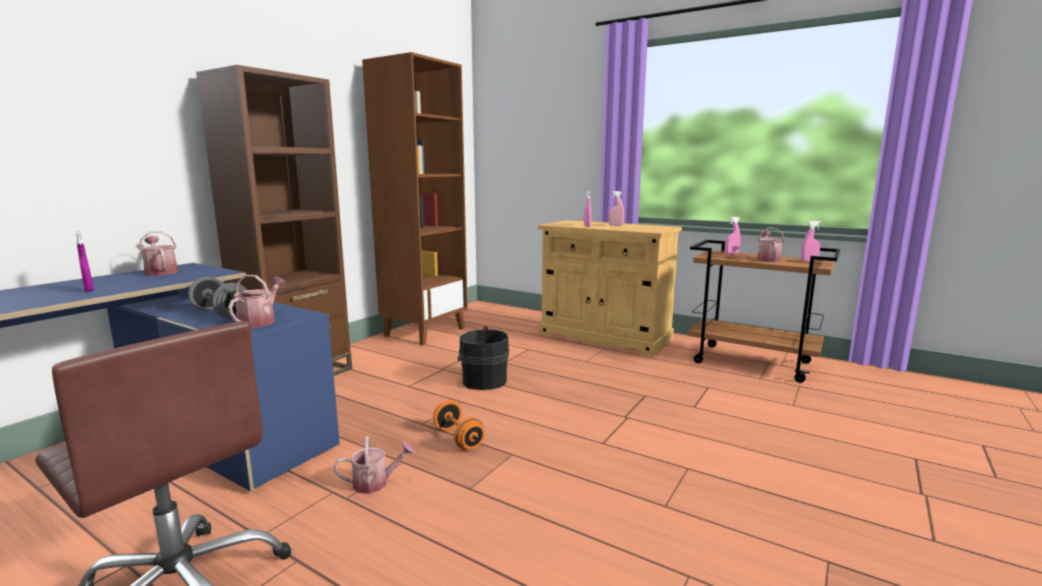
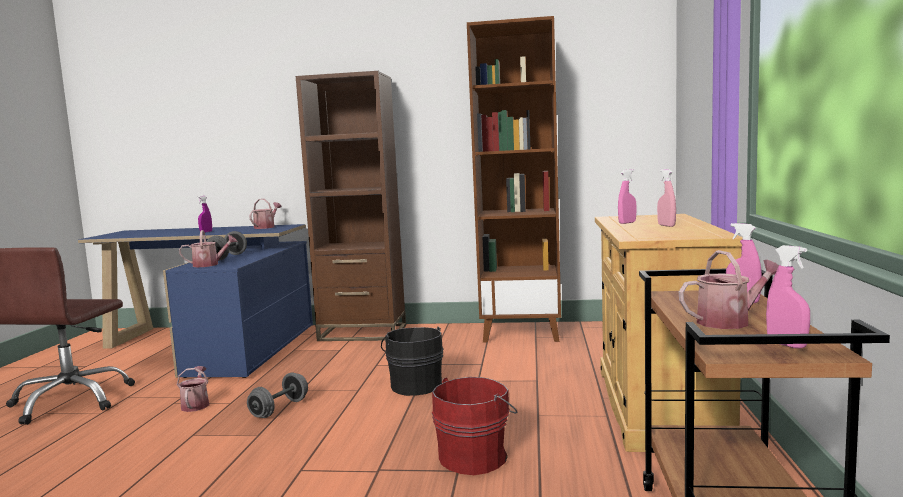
camera: 65 degrees right, 5 degrees down
(376, 483) = (196, 404): watering can -> watering can turned 150 degrees counterclockwise
(458, 438) = (279, 409): orange dumbbell -> grey dumbbell
(630, 387) = (475, 456): none -> red bucket

